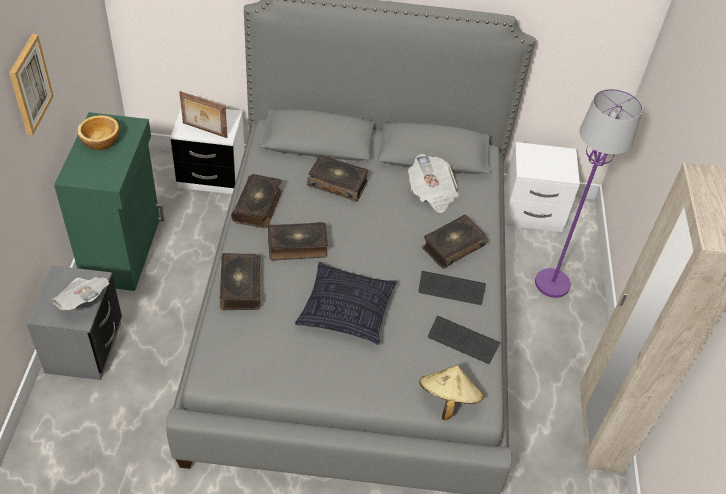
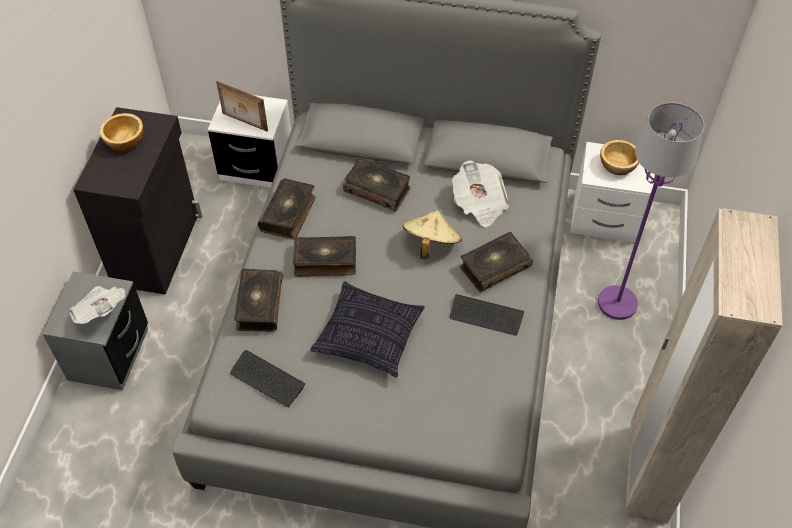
camera: 10 degrees right, 5 degrees up
(29, 84) = (40, 90): picture -> none
(124, 250) = (158, 248): green cabinet -> black cabinet
(447, 400) = (465, 442): beige hat -> beige hat (431, 244)
(463, 341) = (490, 375): keyboard -> keyboard (267, 379)
(546, 161) = (618, 165): none -> bowl

